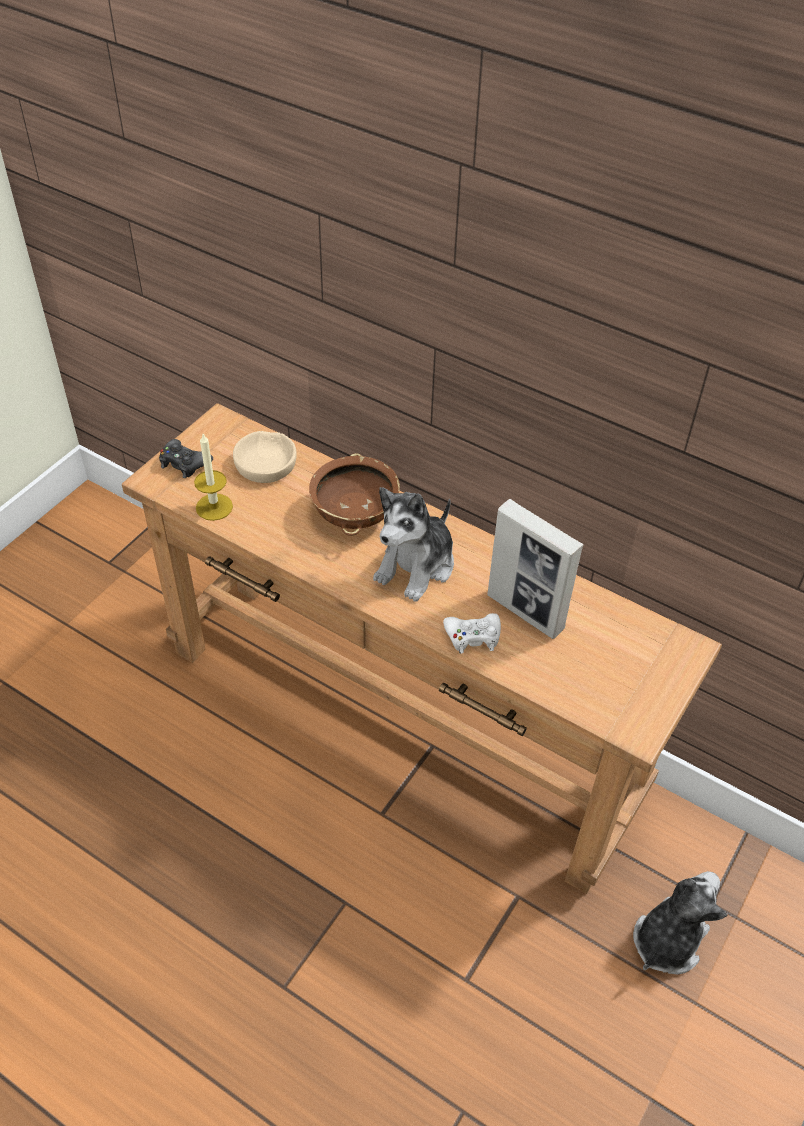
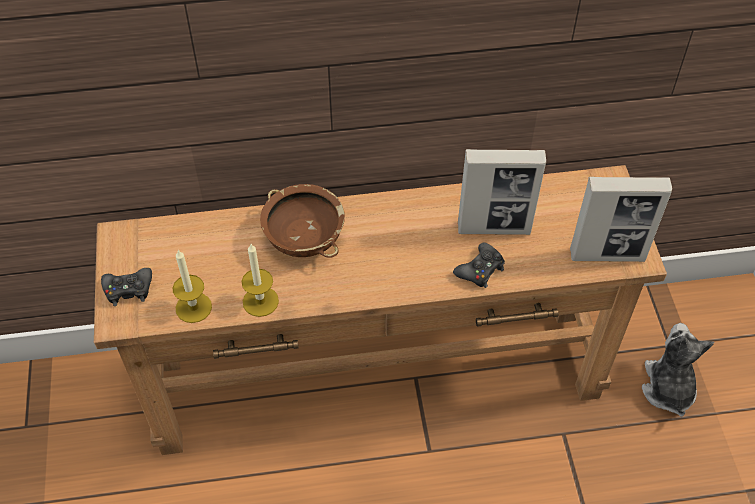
camera: 40 degrees left, 5 degrees up
(265, 463) = (195, 245): beige bowl -> none
(267, 536) = (260, 301): none -> candle
(416, 566) = (390, 247): plush toy -> none
(473, 636) = (480, 270): white game controller -> black game controller
(608, 707) = (607, 255): none -> picture frame

